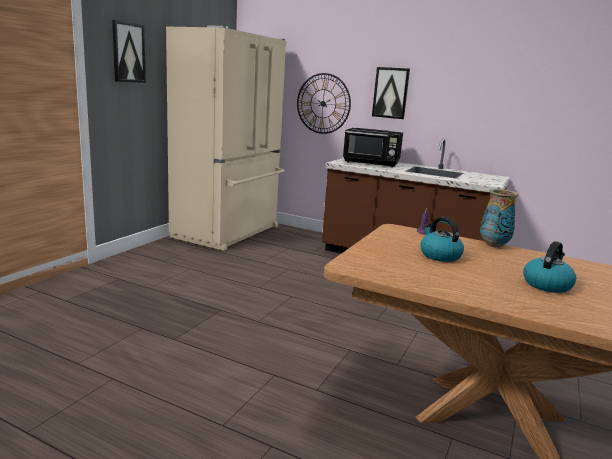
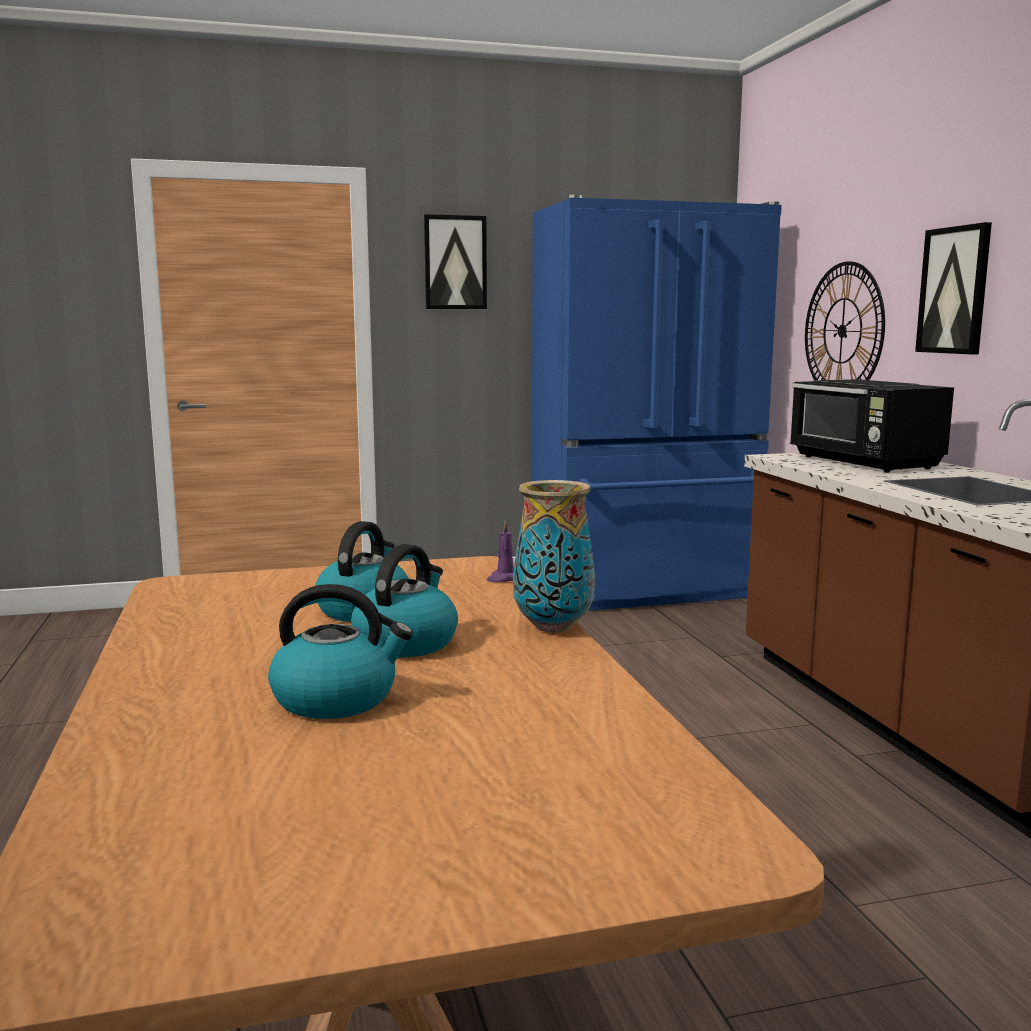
camera: 50 degrees right, 5 degrees down
(229, 232) = (645, 591): beige fridge -> blue fridge
(490, 262) = (406, 642): none -> kettle

